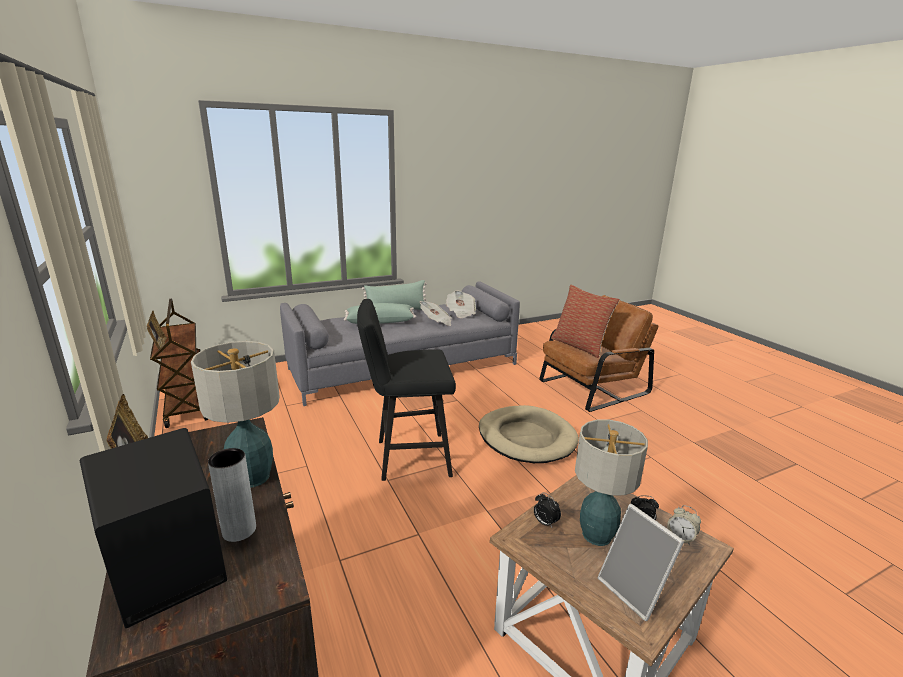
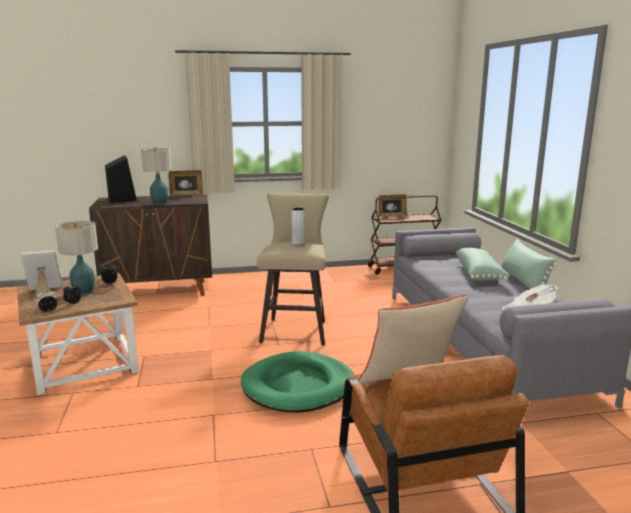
camera: 105 degrees right, 5 degrees down
(239, 530) = (131, 203): grey vase -> grey vase (298, 243)
(407, 457) = (295, 329): black stool -> beige stool
(436, 322) = (480, 295): newspaper -> none
(526, 437) = (298, 386): beige dog bed -> green dog bed

